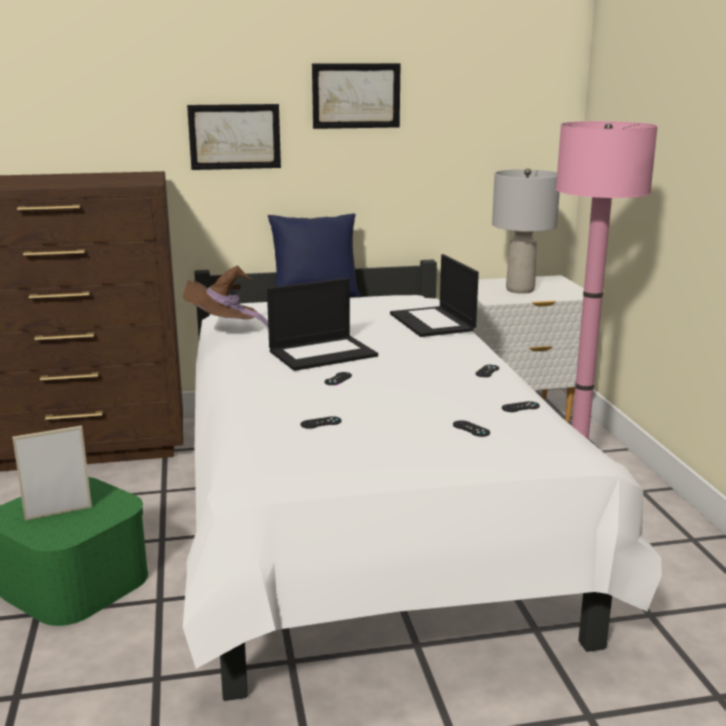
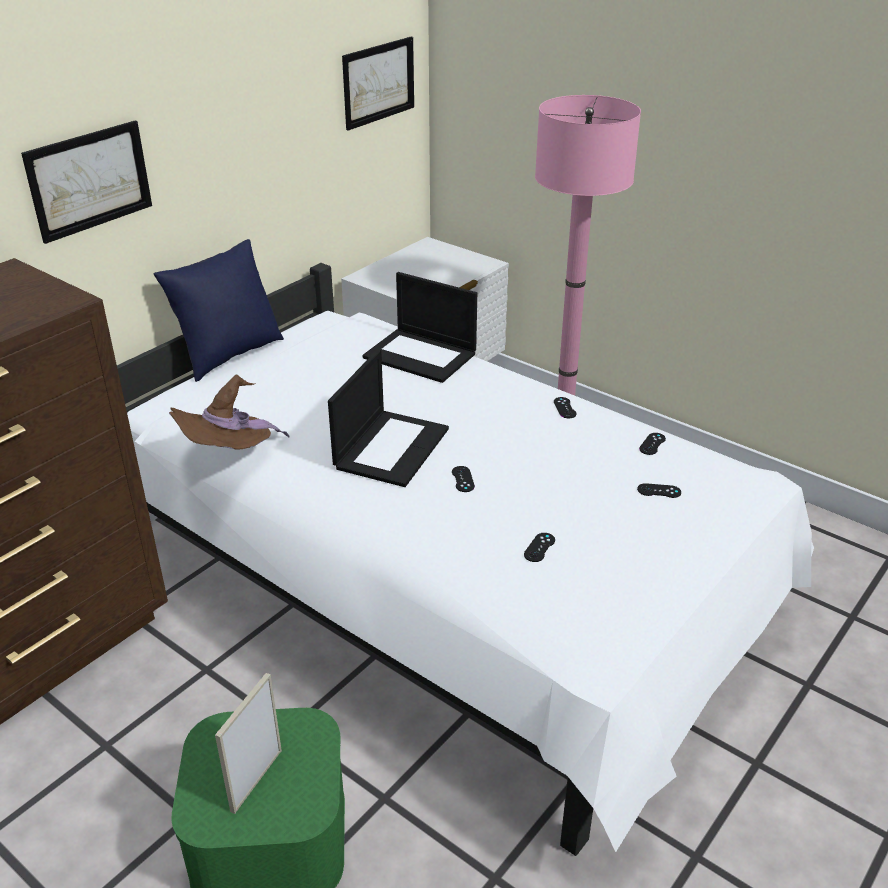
camera: 40 degrees left, 15 degrees up
(356, 96) = (220, 86): picture -> picture (378, 82)
(520, 290) = (424, 273): grey table lamp -> none

